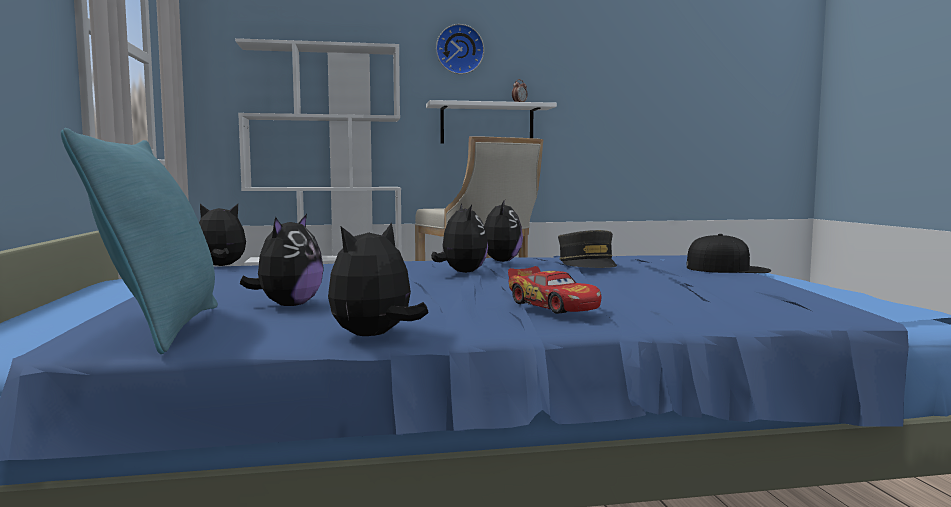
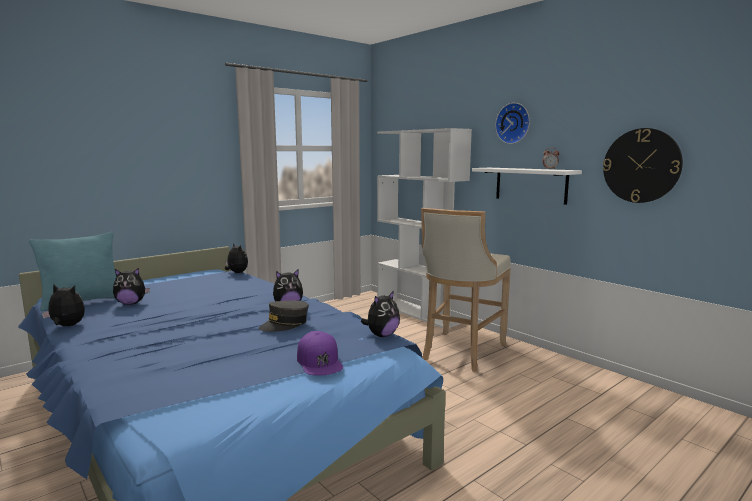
camera: 60 degrees right, 5 degrees up
(461, 272) = (236, 307): plush toy -> plush toy (382, 335)
(553, 305) = (121, 338): toy car -> none
(603, 101) = (641, 165): none -> wall clock
(728, 269) = (319, 361): black cap -> purple cap

